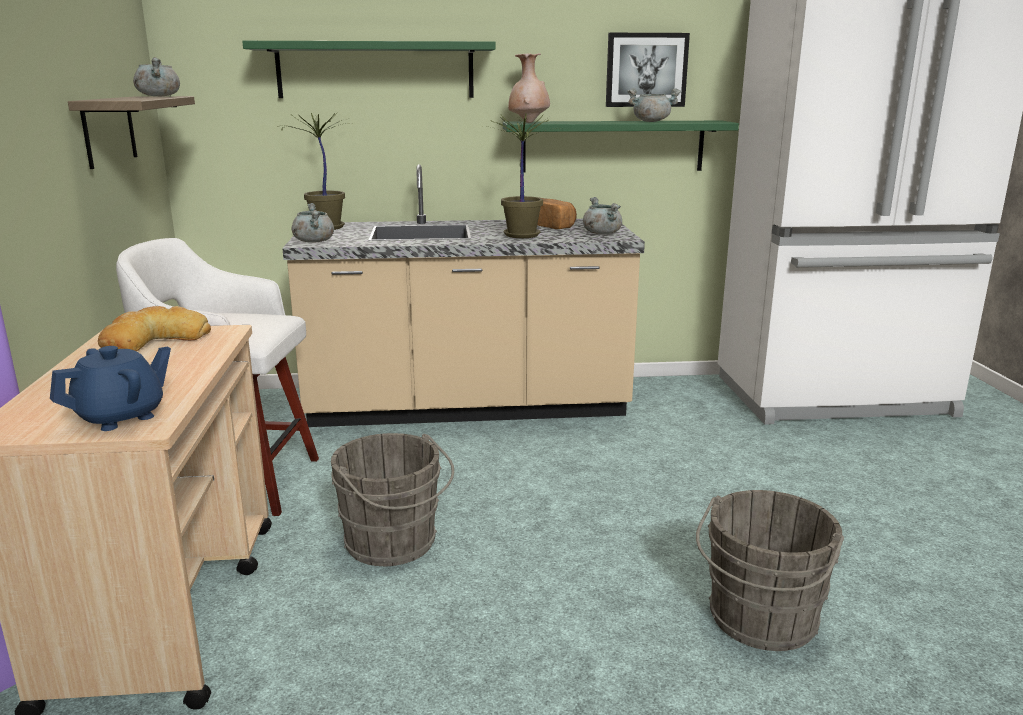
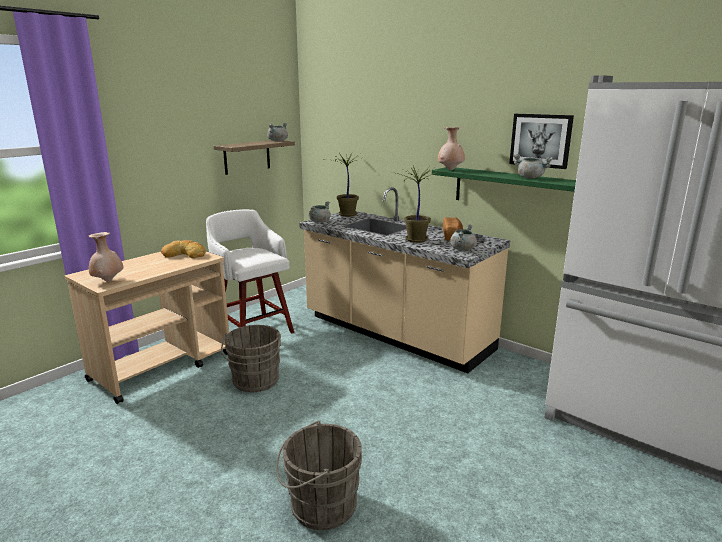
camera: 45 degrees right, 0 degrees up
(121, 417) = (108, 281): blue teapot -> beige vase
(375, 70) = (386, 131): green shelf -> none

